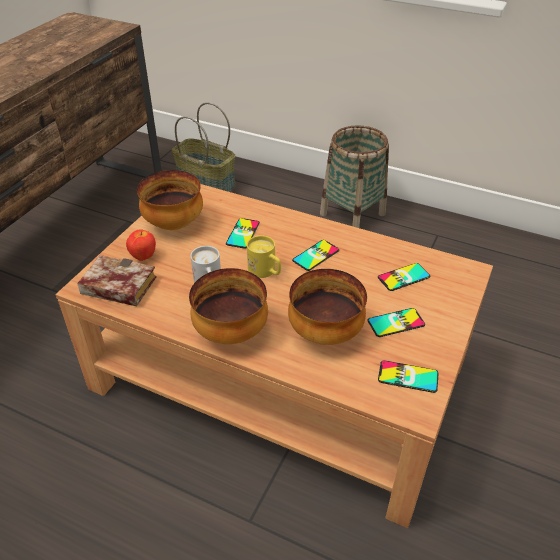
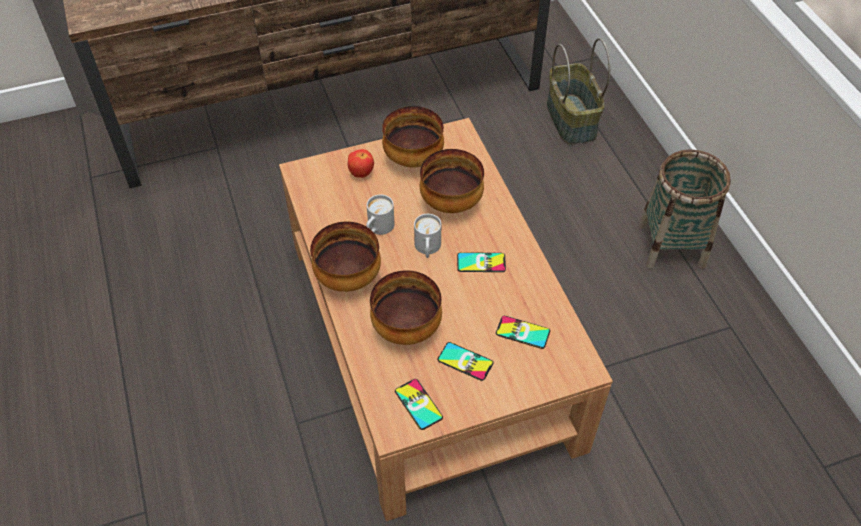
camera: 45 degrees right, 10 degrees up
(115, 287) = (318, 186): book -> none
(243, 233) = (452, 203): phone -> bowl
(266, 272) = (427, 249): yellow mug -> white mug

